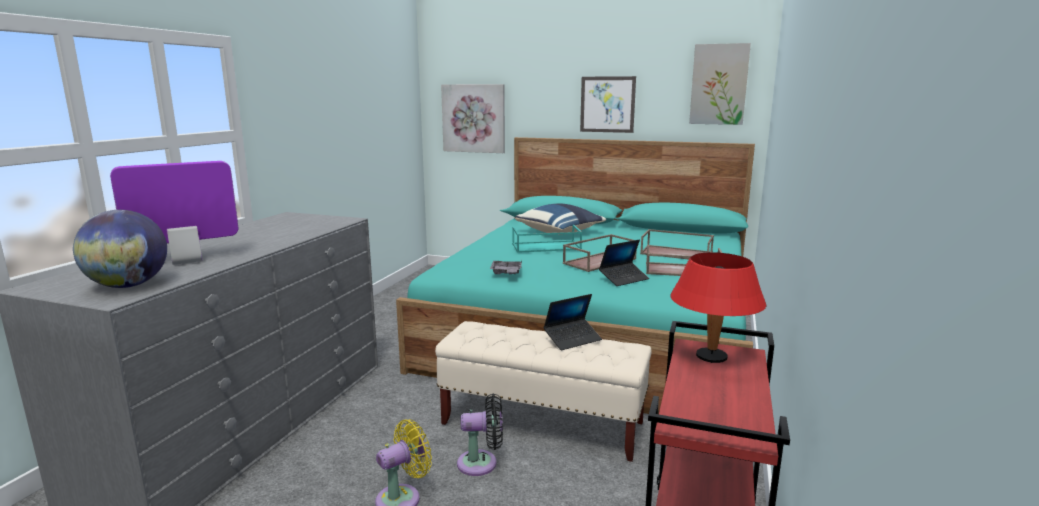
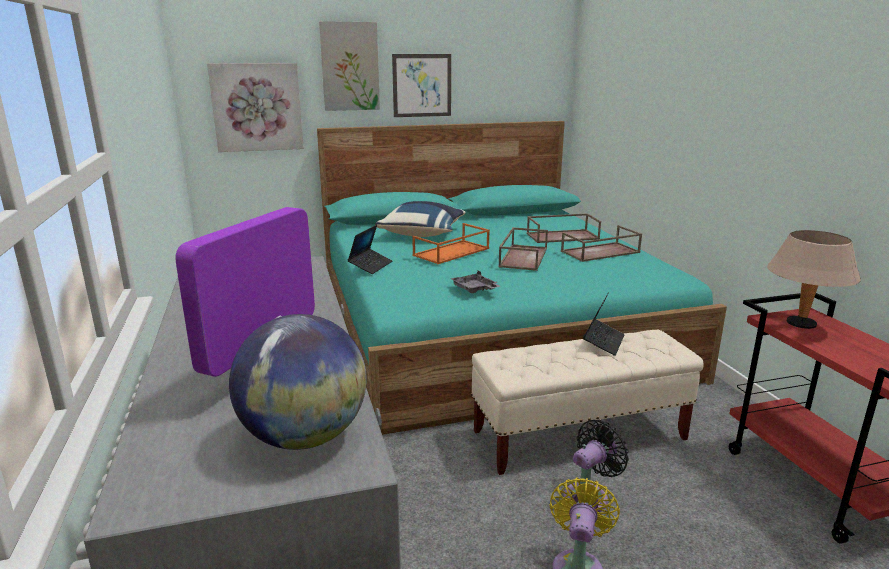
camera: 35 degrees left, 5 degrees up
(545, 247) = (451, 252): turquoise tray -> orange tray
(623, 279) = (576, 270): laptop -> laptop (370, 266)
(711, 357) = (800, 324): red table lamp -> beige table lamp
(719, 84) = (529, 63): picture -> picture (350, 66)

